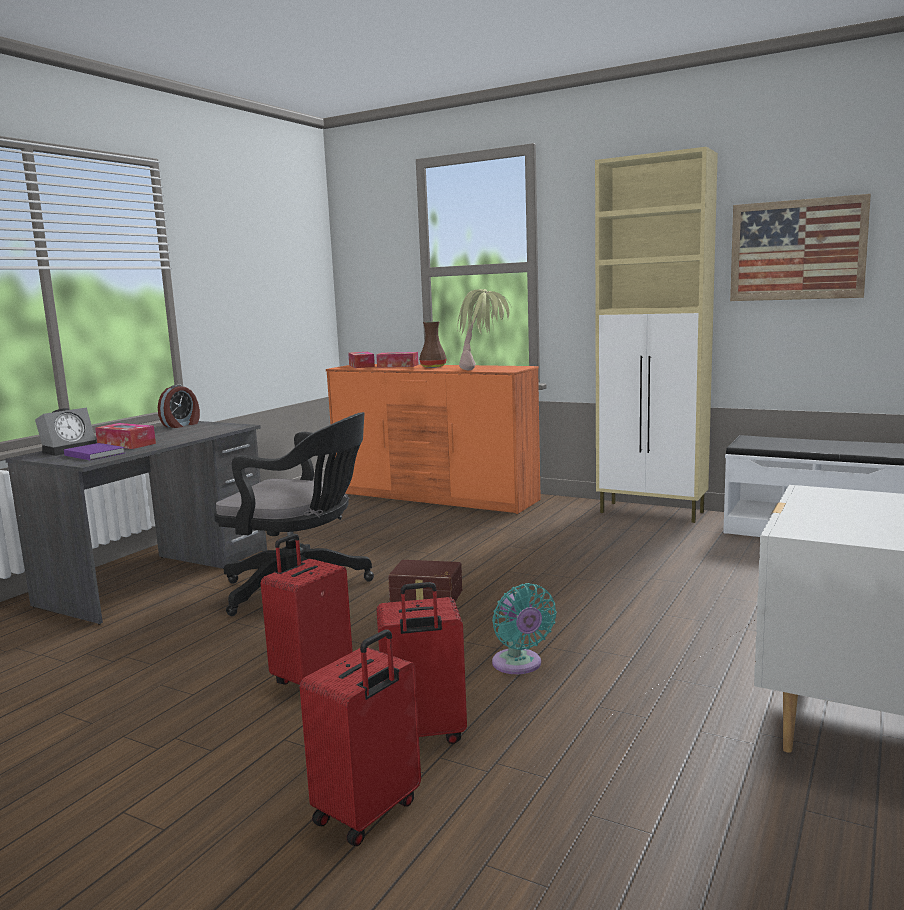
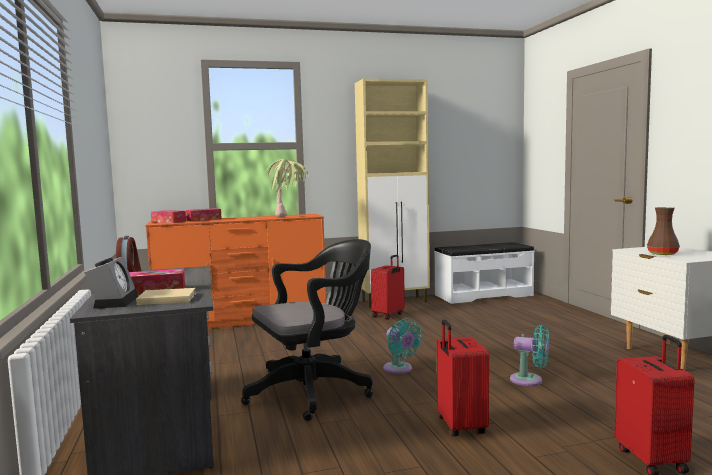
camera: 45 degrees left, 5 degrees down
(95, 454) = (165, 299): purple book -> beige book
(423, 735) = (579, 423): red suitcase -> red suitcase (388, 315)
(426, 597) = (399, 369): brown storage box -> turquoise fan
(433, 366) = (240, 218): brown vase -> brown vase (662, 253)
(797, 250) = (456, 142): picture -> none

